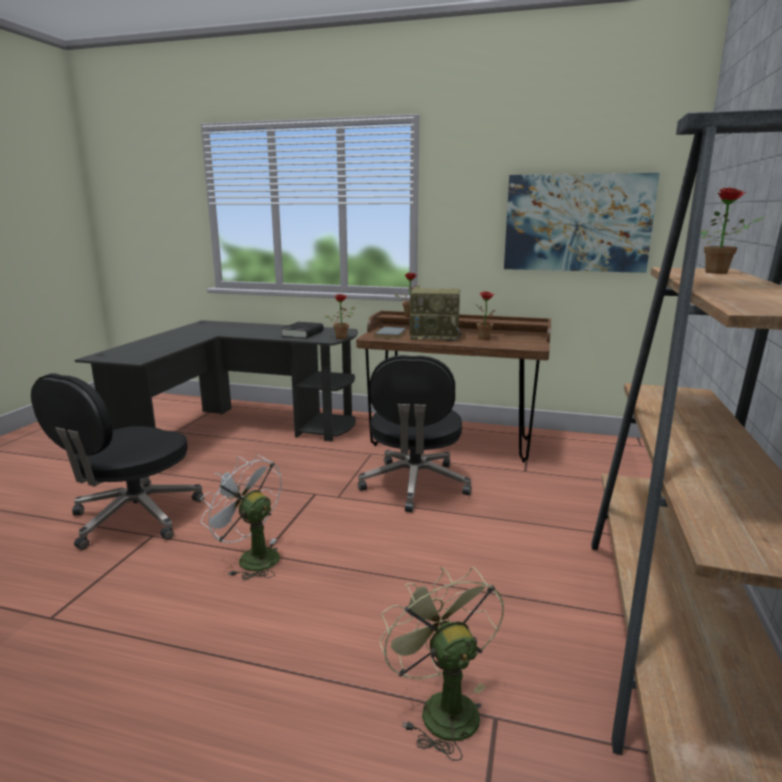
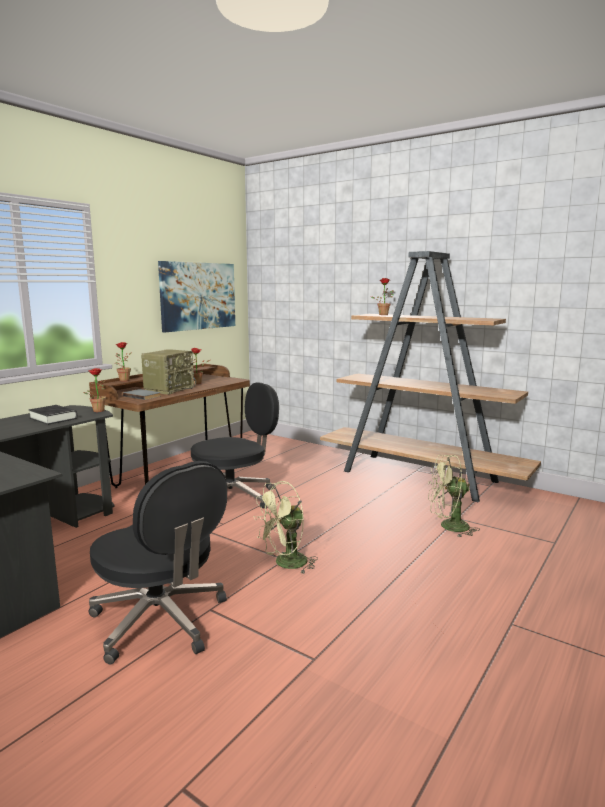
camera: 70 degrees left, 5 degrees down
(251, 557) = (285, 564): white fan -> green fan
(414, 485) = (234, 497): black office chair -> black office chair turned 60 degrees counterclockwise

